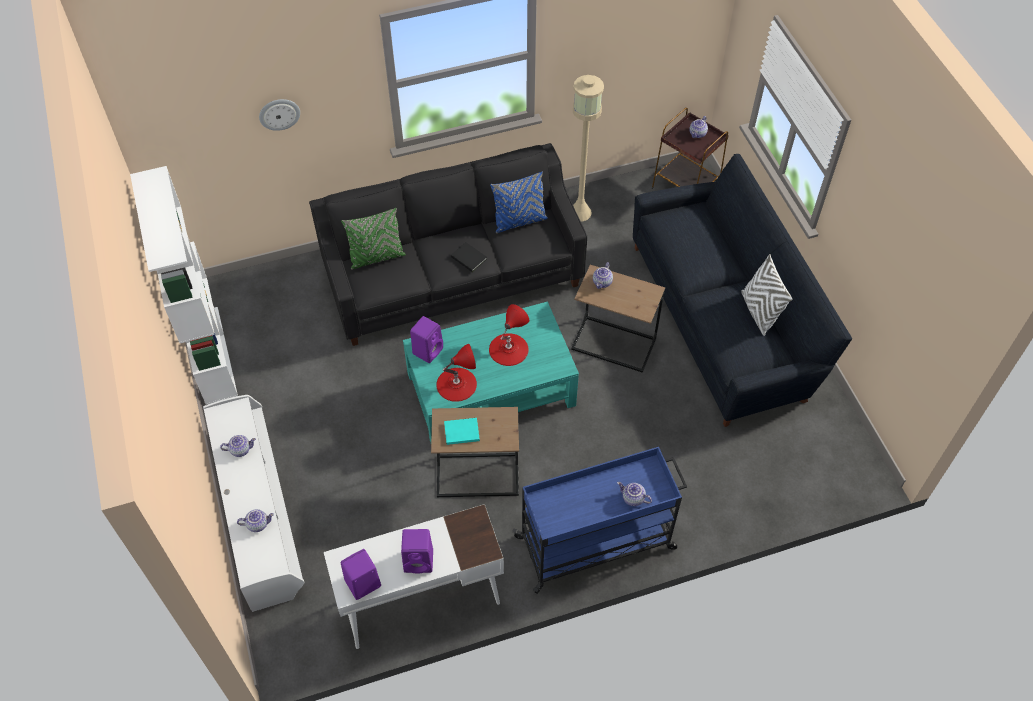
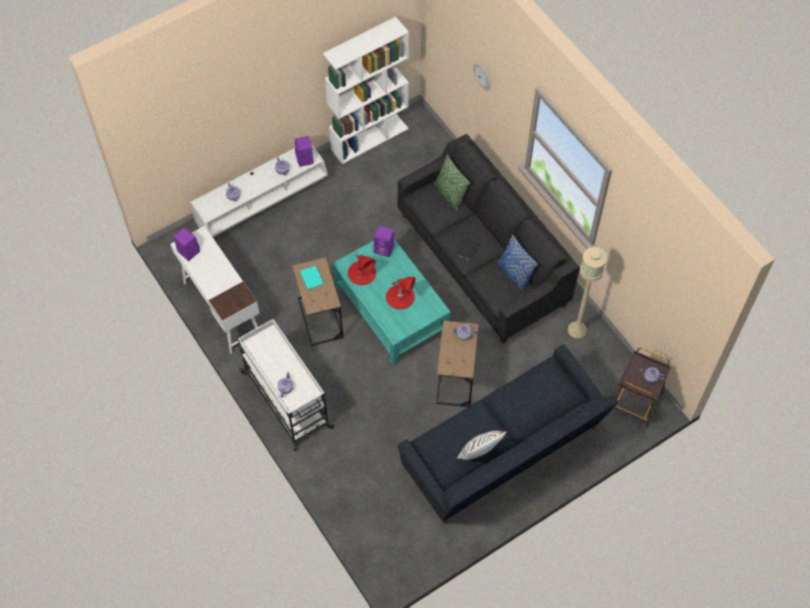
camera: 75 degrees right, 5 degrees up
(420, 560) = (210, 276): purple speaker -> purple speaker (305, 159)
(597, 542) = (288, 401): blue cart -> white cart

